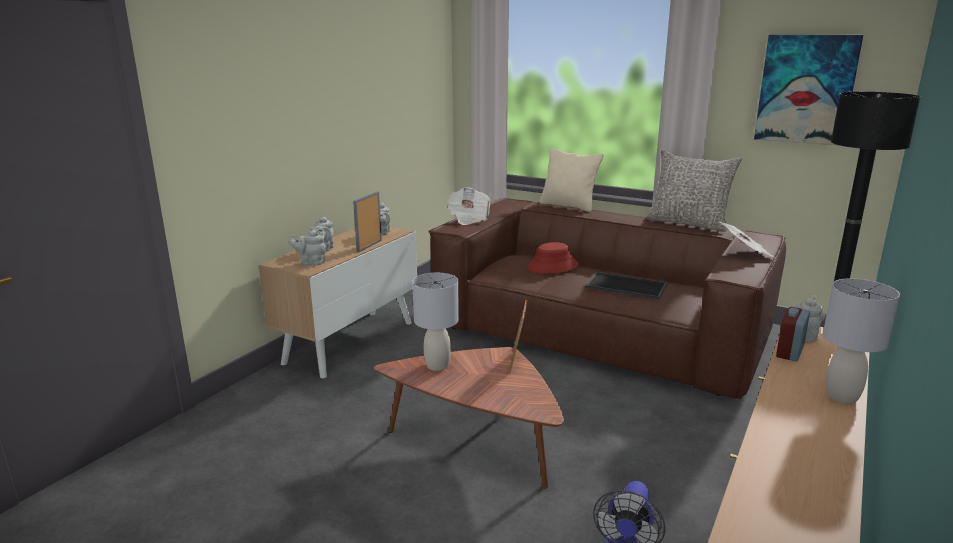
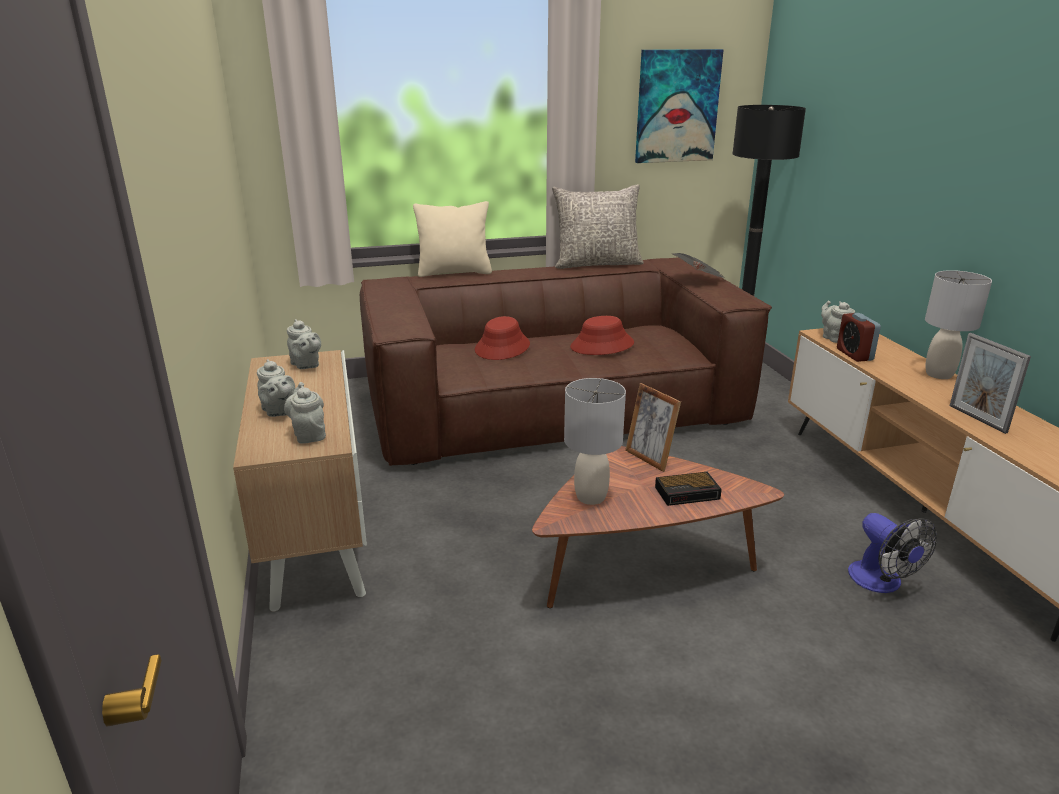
camera: 45 degrees left, 5 degrees up
(311, 262) = (309, 434): grey teapot -> grey teapot turned 105 degrees clockwise
(369, 246) = (333, 386): picture frame -> picture frame (977, 419)
(468, 218) = (387, 315): newspaper -> none
(497, 391) = (688, 493): none -> alarm clock
(625, 286) = (602, 345): tray -> red hat

